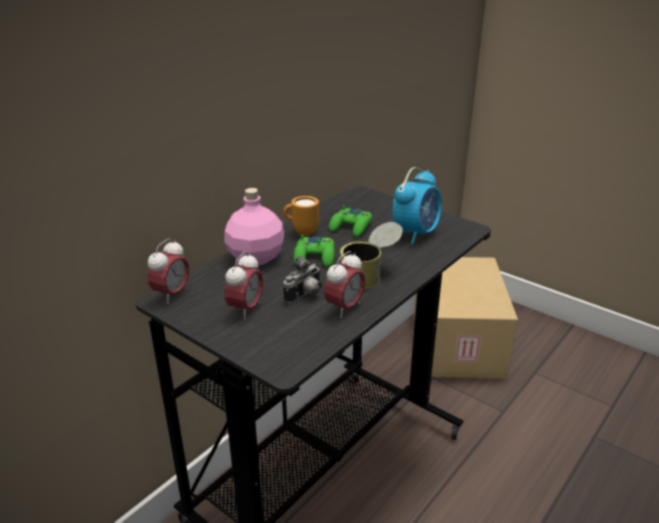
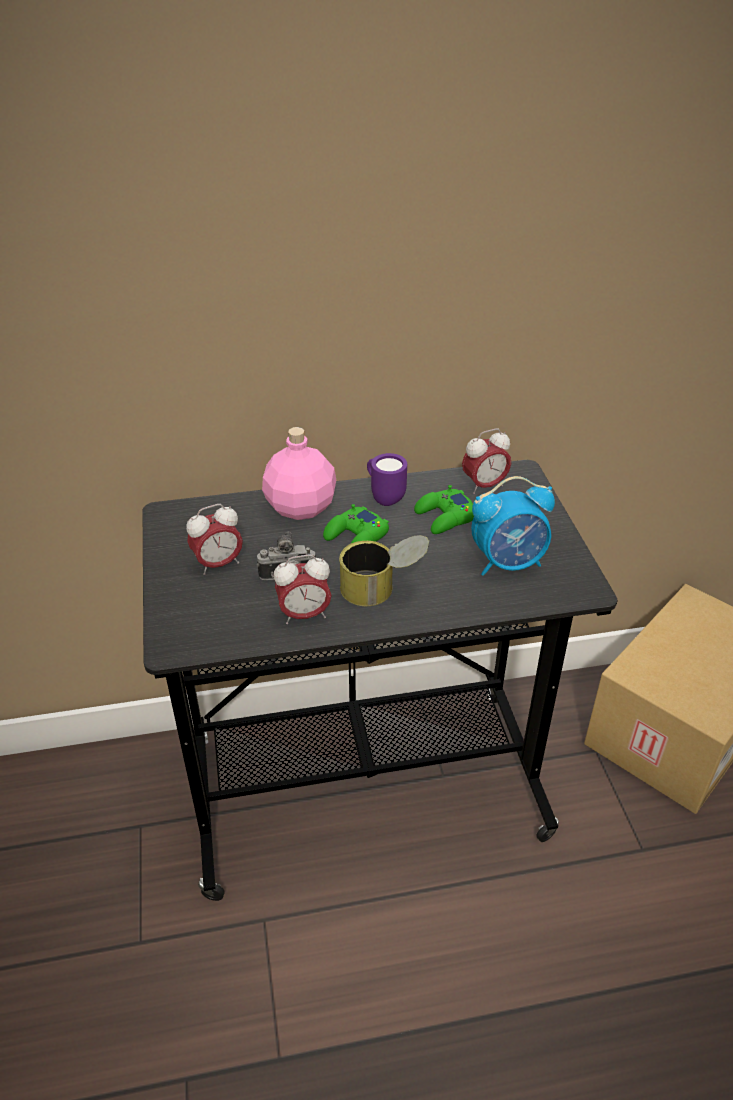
camera: 40 degrees right, 10 degrees up
(172, 294) = (180, 512): alarm clock -> alarm clock (484, 486)
(301, 232) = (384, 497): orange mug -> purple mug

